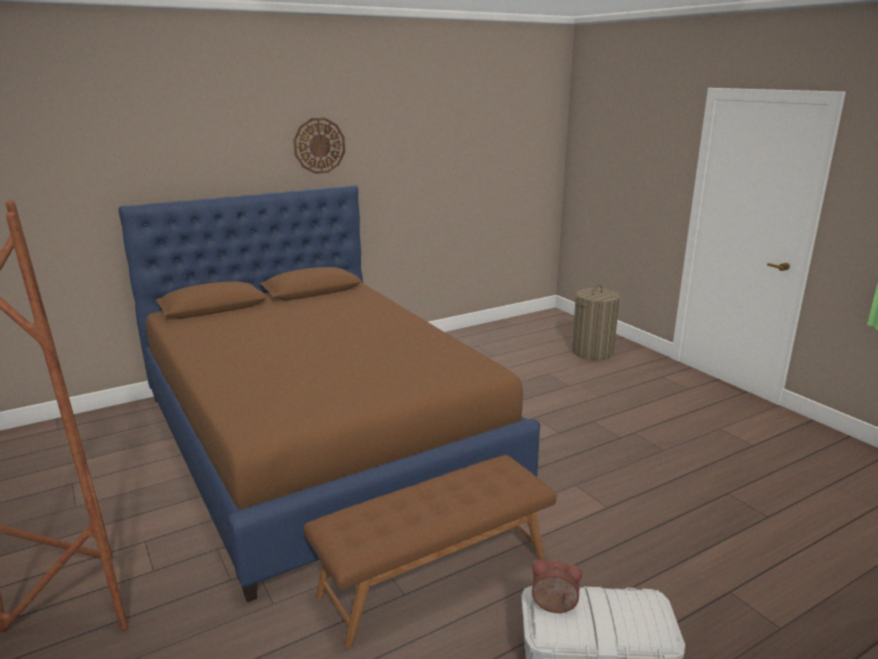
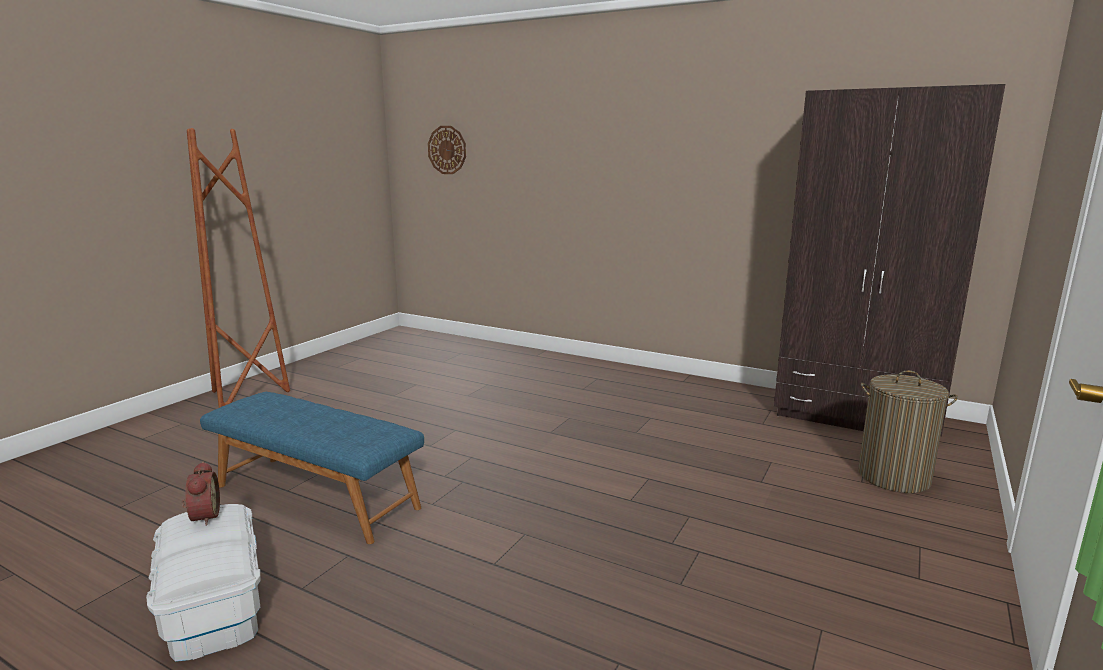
camera: 60 degrees right, 5 degrees down
(319, 145) = (638, 141): wall clock -> wall clock (447, 150)
(319, 440) = (482, 401): brown bed -> none
(434, 575) = (317, 496): brown bench -> blue bench
(514, 329) = (856, 417): none -> brown wardrobe

